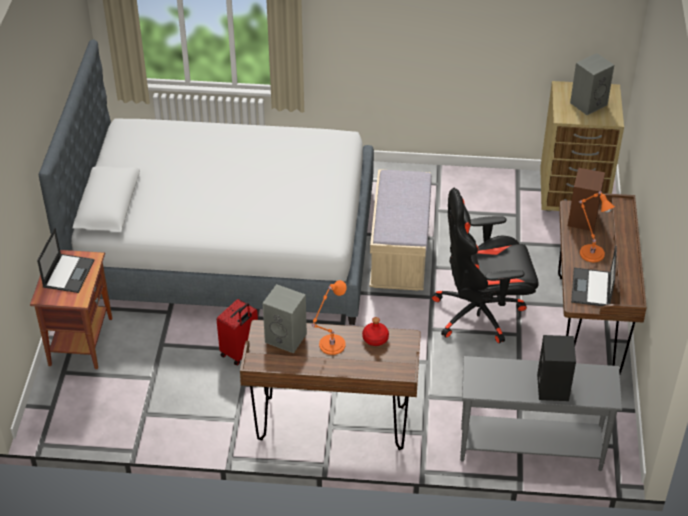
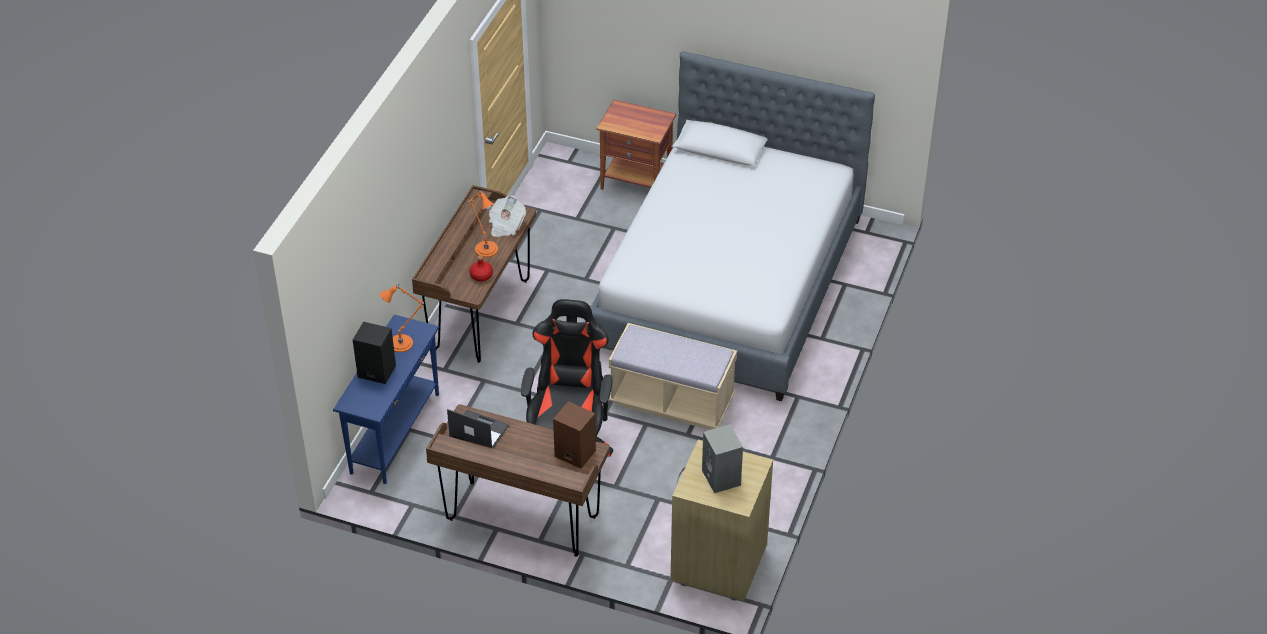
camera: 105 degrees right, 0 degrees up
(68, 273) = (641, 121): laptop -> none
(240, 352) = (586, 273): red suitcase -> none
(287, 338) = (506, 225): grey speaker -> newspaper
(529, 450) = (394, 432): grey console table -> blue console table
(590, 252) = (526, 445): orange table lamp -> orange table lamp (403, 343)

